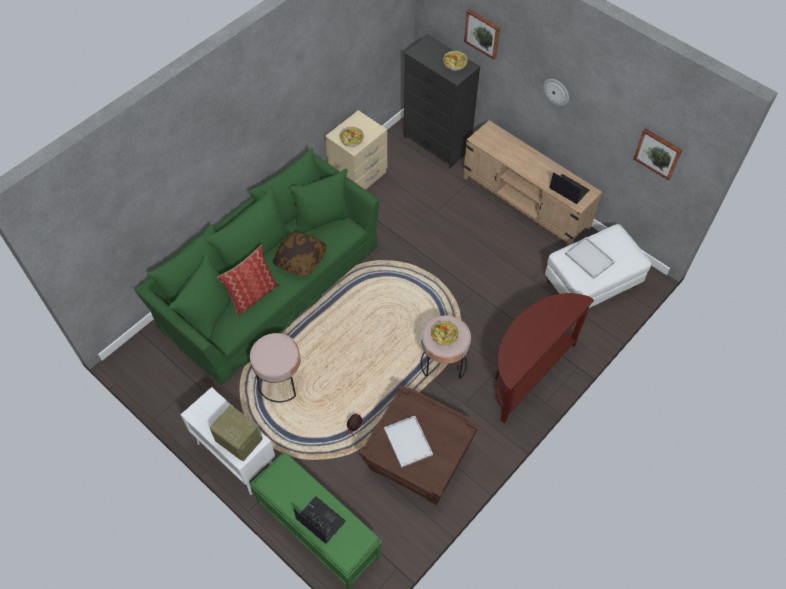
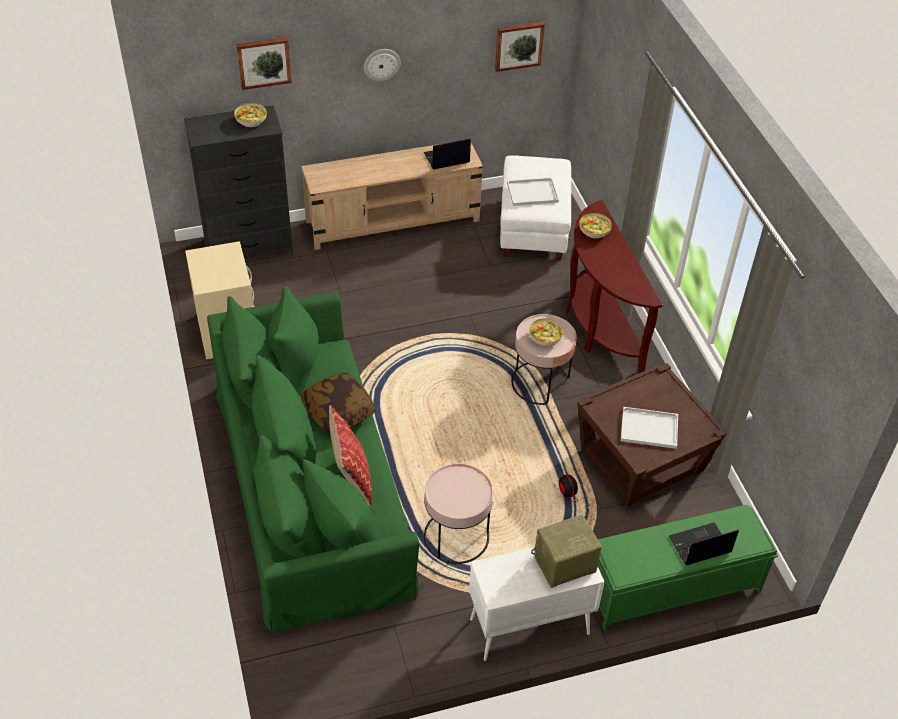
camera: 60 degrees left, 10 degrees down
(352, 140) = (226, 276): bowl -> bowl (594, 231)

